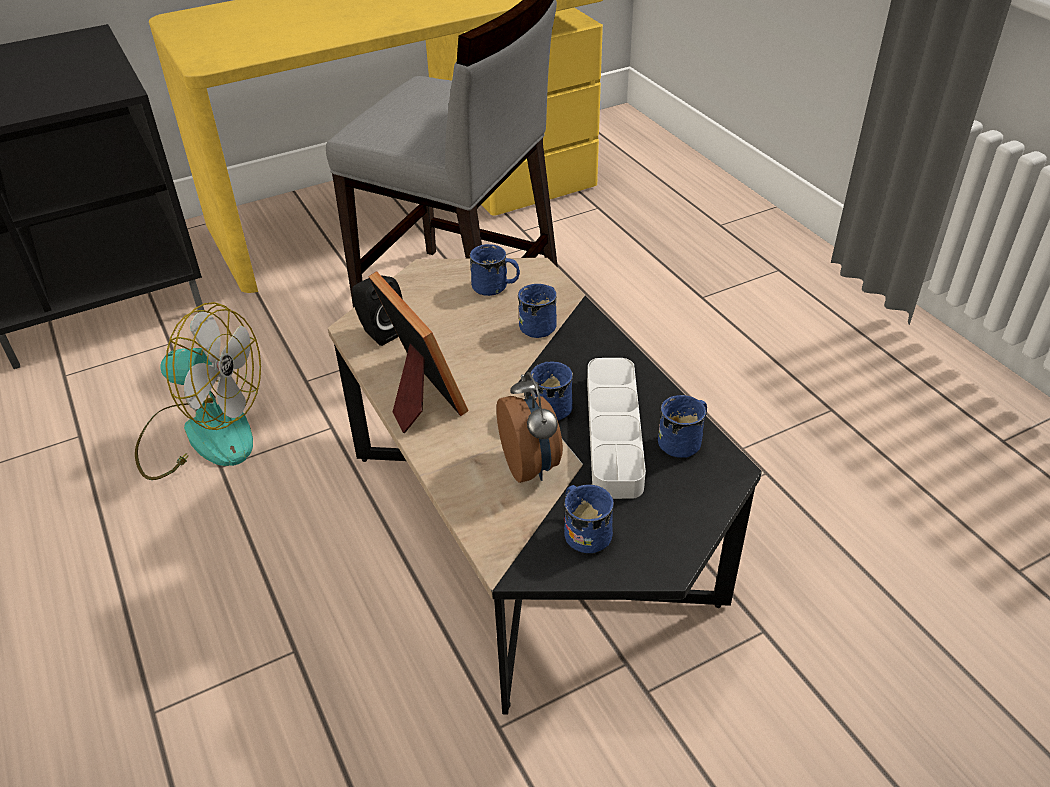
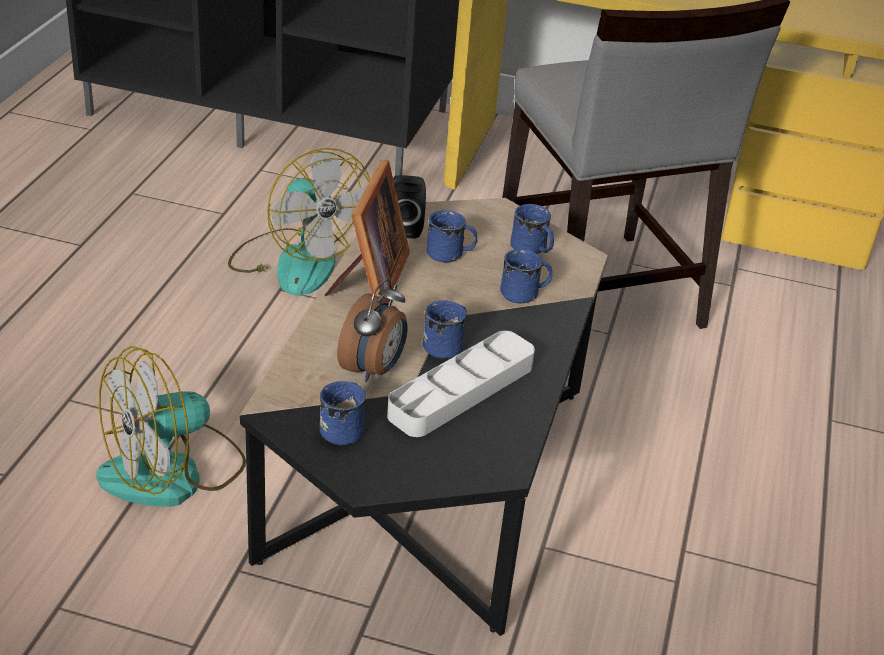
camera: 40 degrees right, 5 degrees down
(338, 695) = (173, 472): none -> fan
(684, 441) = (503, 431): blue mug -> blue mug (450, 255)

